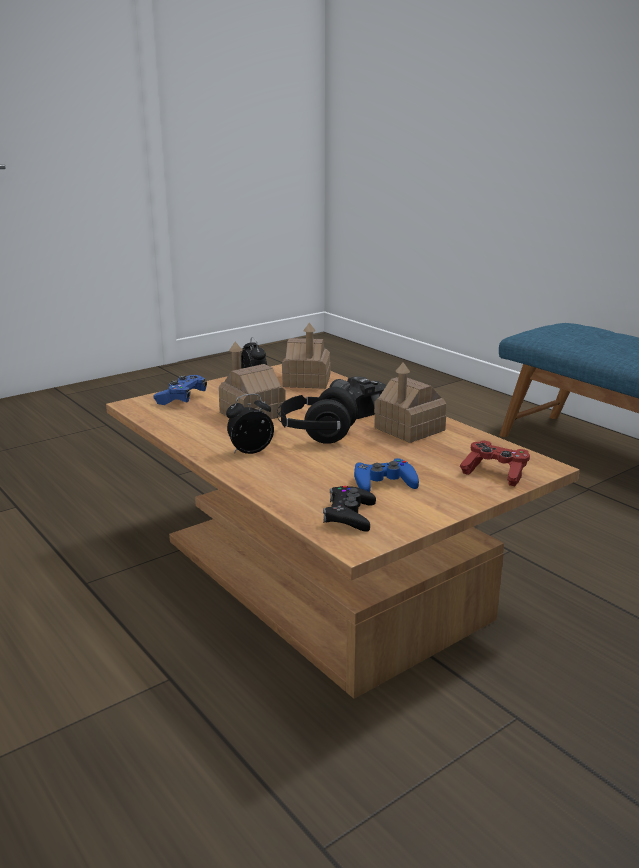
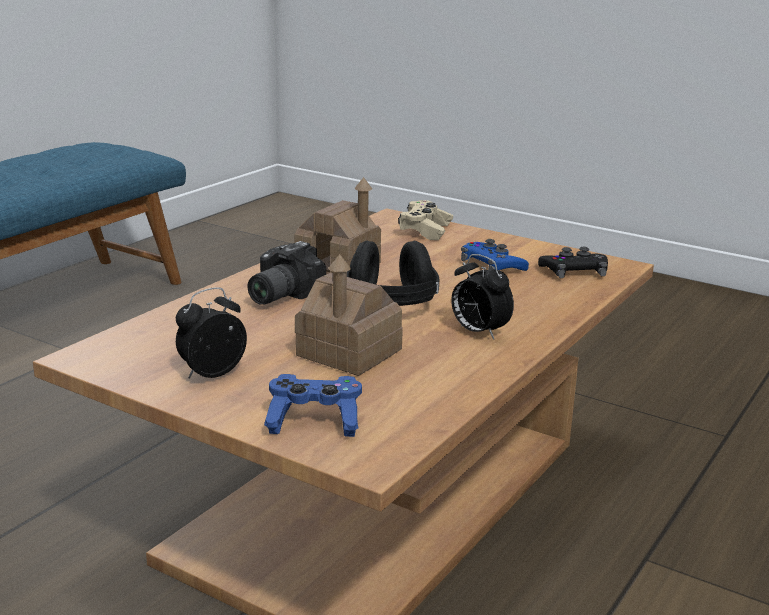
camera: 110 degrees left, 0 degrees up
(306, 381) = (171, 338): toy house -> none
(495, 473) = (425, 230): red game controller -> beige game controller

